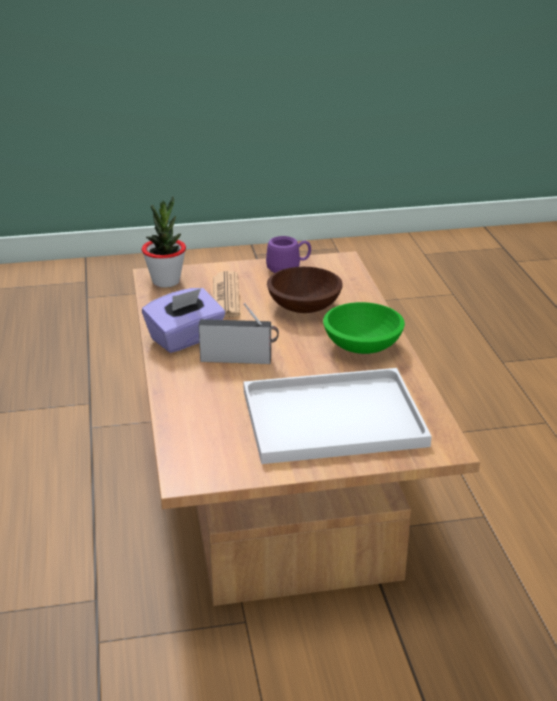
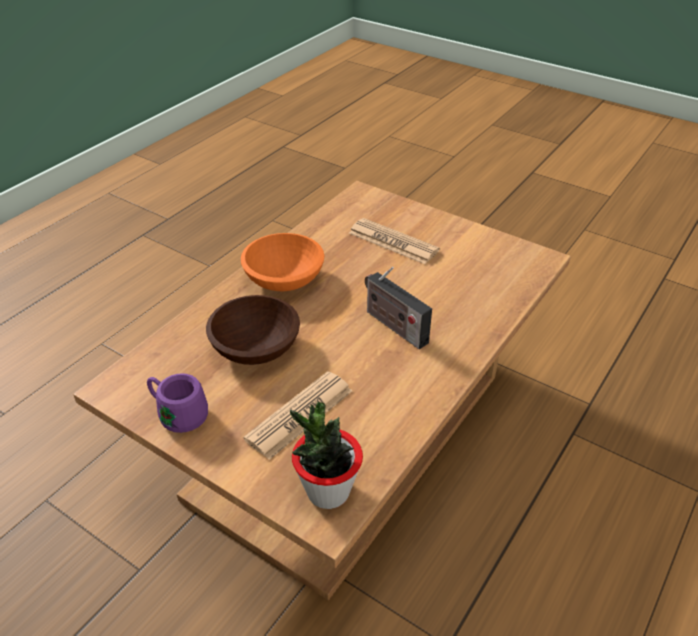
camera: 135 degrees left, 10 degrees up
(185, 339) = (411, 379): purple tissue box -> none
(336, 416) = (393, 242): white tray -> newspaper
(362, 346) = (285, 279): green bowl -> orange bowl

